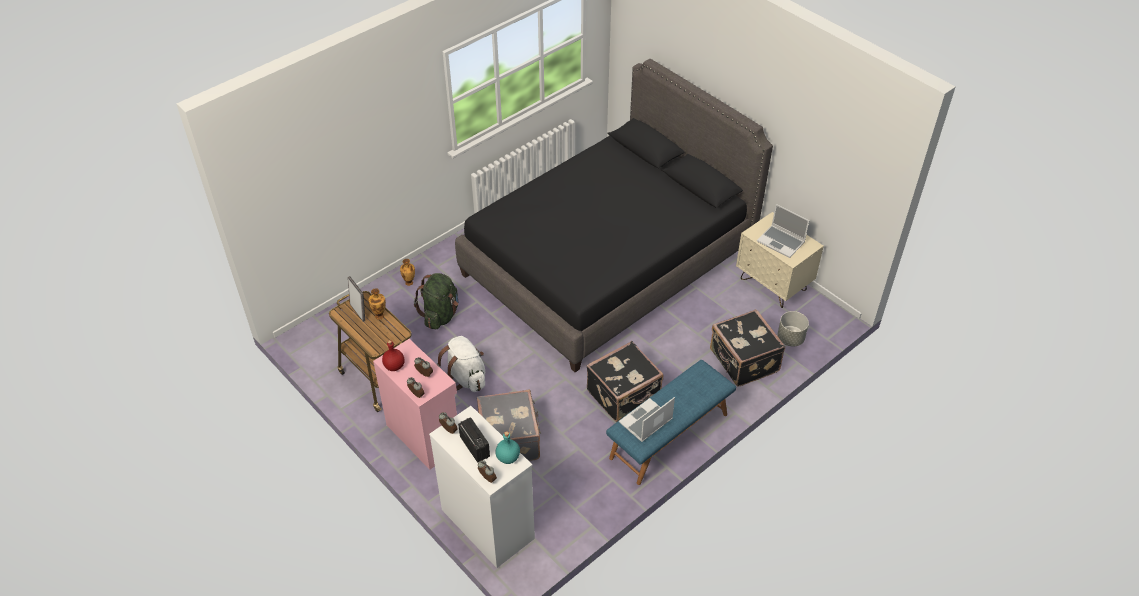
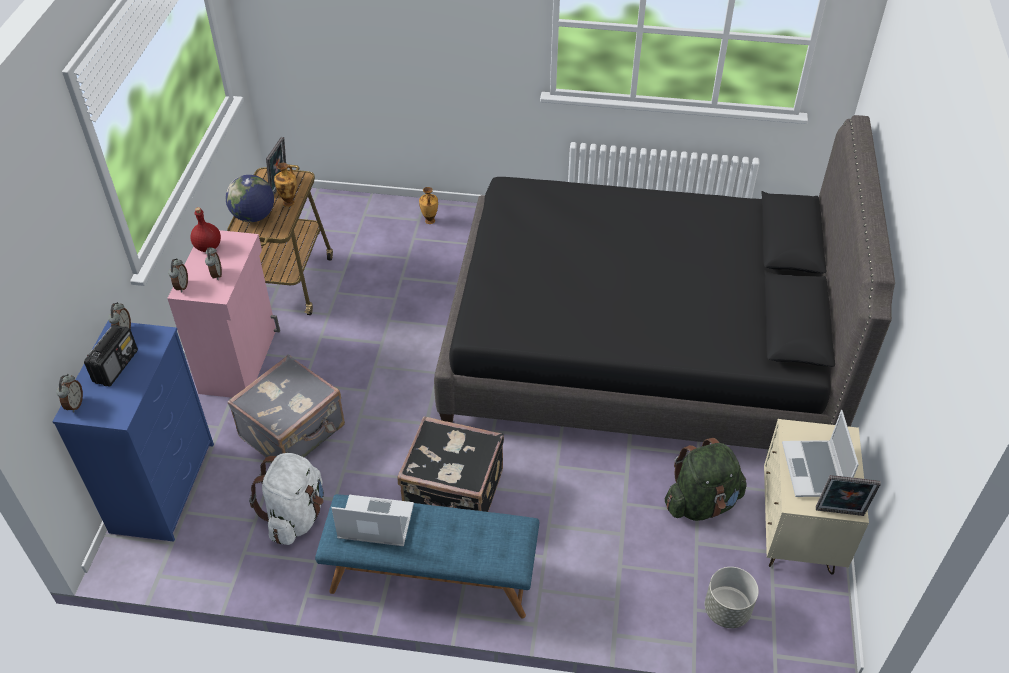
camera: 50 degrees right, 0 degrees up
(373, 338) = (254, 216): none -> globe
(440, 315) = (411, 269): green backpack -> green backpack (702, 503)
(465, 378) = (346, 342): white backpack -> white backpack (296, 516)
(487, 523) = (163, 486): white dresser -> blue dresser
(508, 458) = (120, 404): turquoise bottle -> none
(743, 361) = (630, 580): black suitcase -> none
(811, 251) = (839, 514): none -> picture frame

